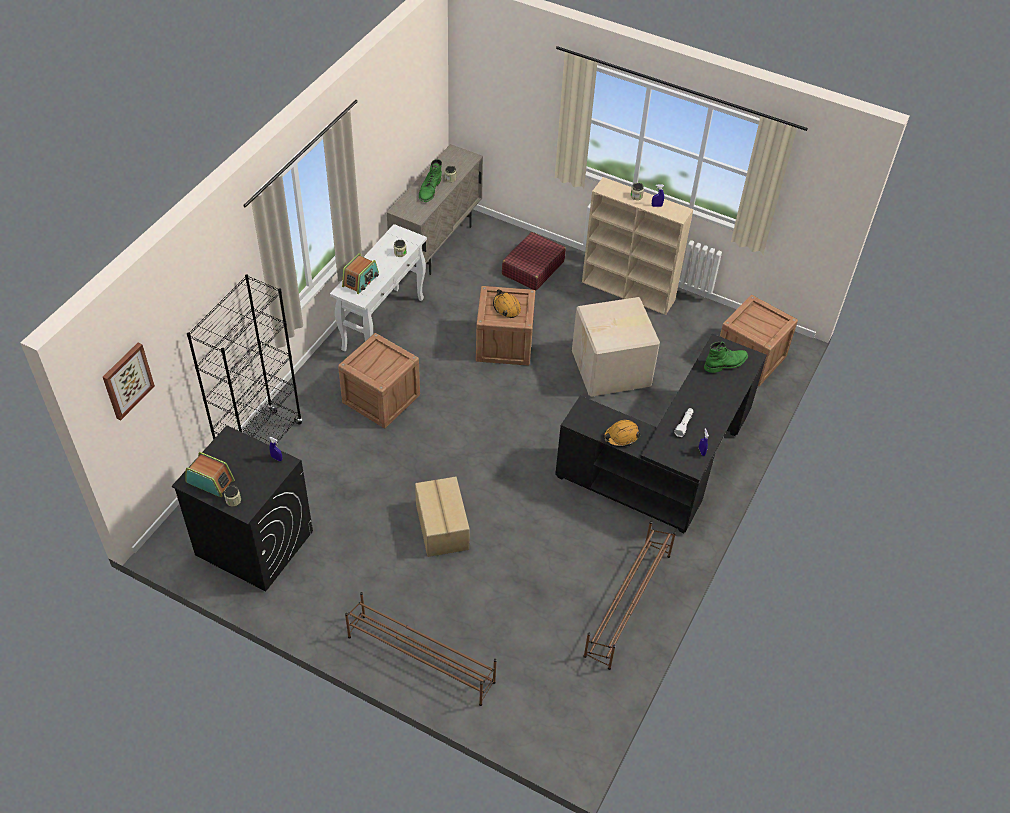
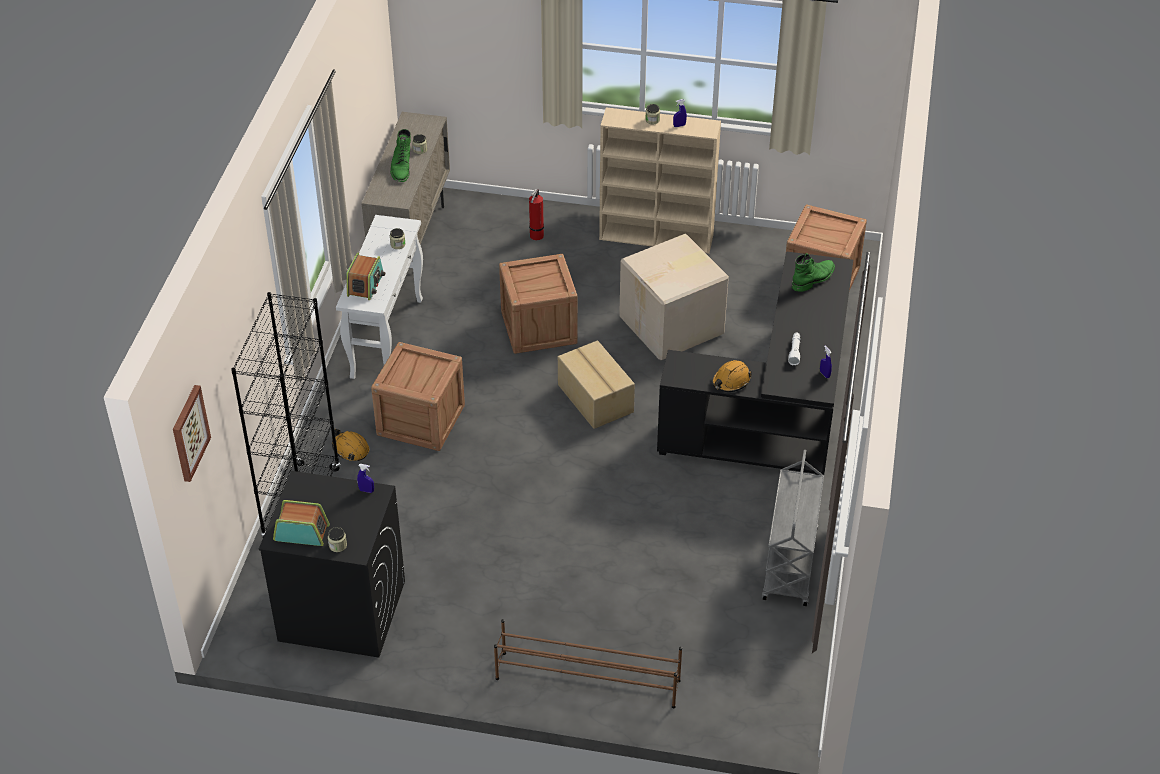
camera: 15 degrees left, 5 degrees down
(441, 527) = (551, 538): cardboard box -> cardboard box (594, 399)
(506, 307) = (538, 280): orange hard hat -> orange hard hat (350, 449)
(532, 268) = (536, 237): red suitcase -> fire extinguisher
(627, 605) = (790, 565): brown shoe rack -> grey cart

